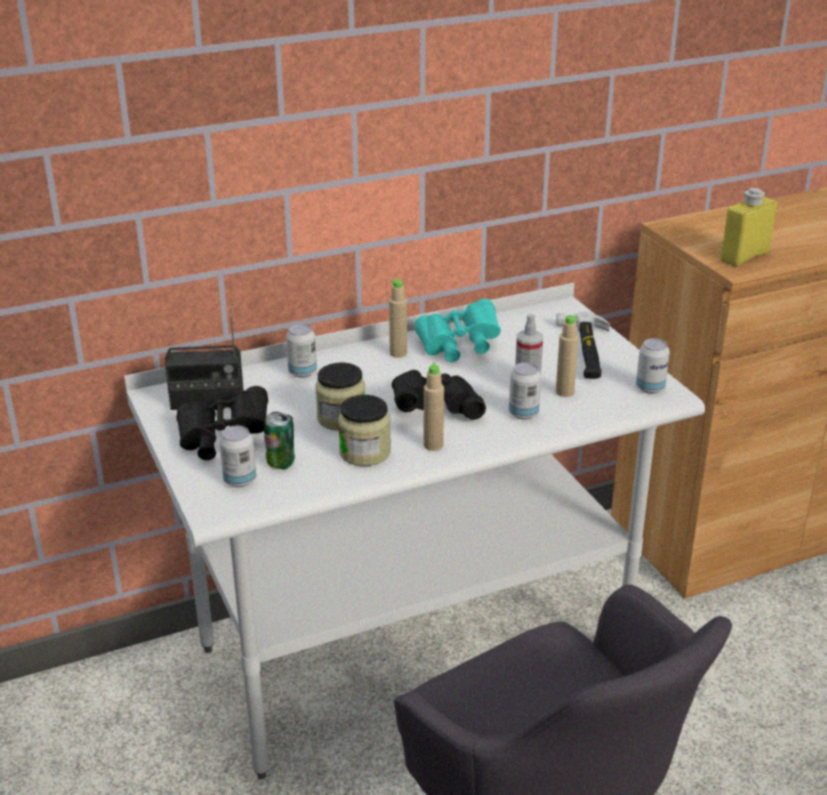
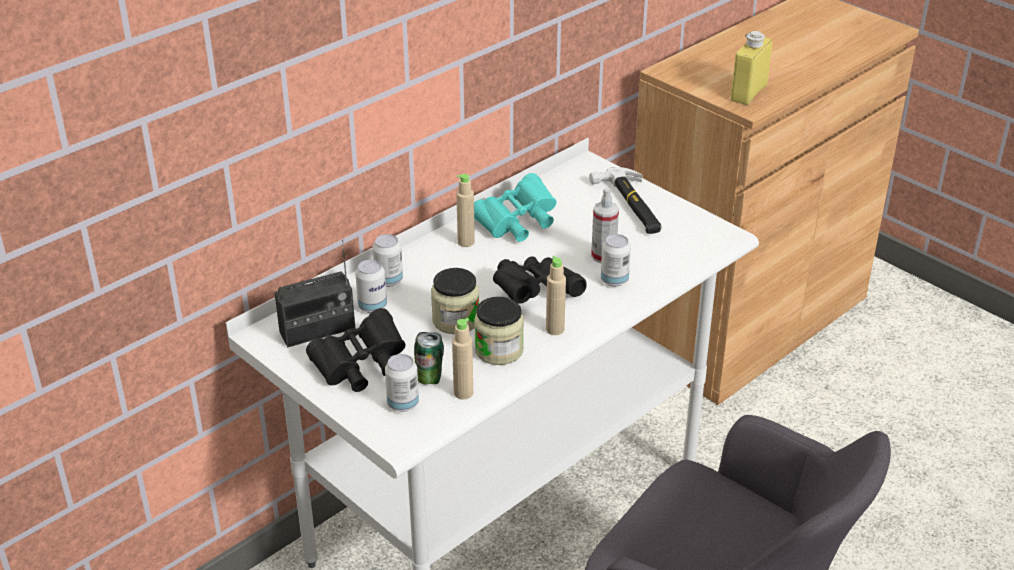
camera: 20 degrees left, 5 degrees up
(564, 392) = (637, 251): beige bottle -> beige bottle (463, 393)
(650, 388) = (706, 232): can -> can (372, 307)

